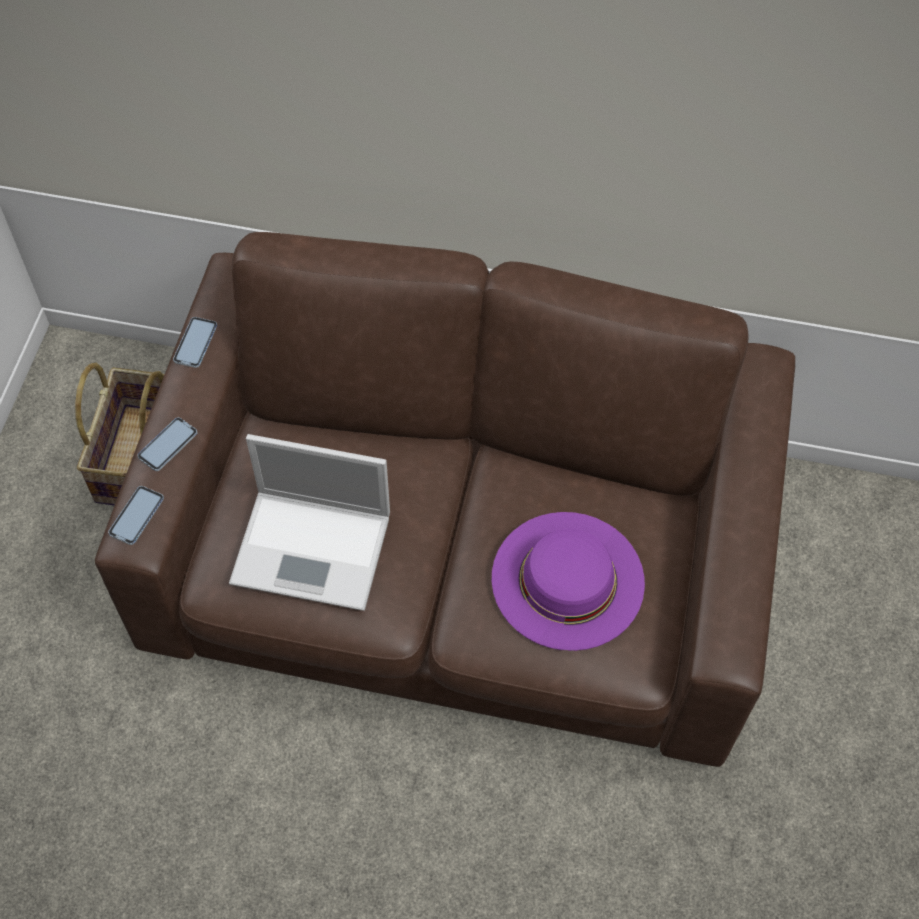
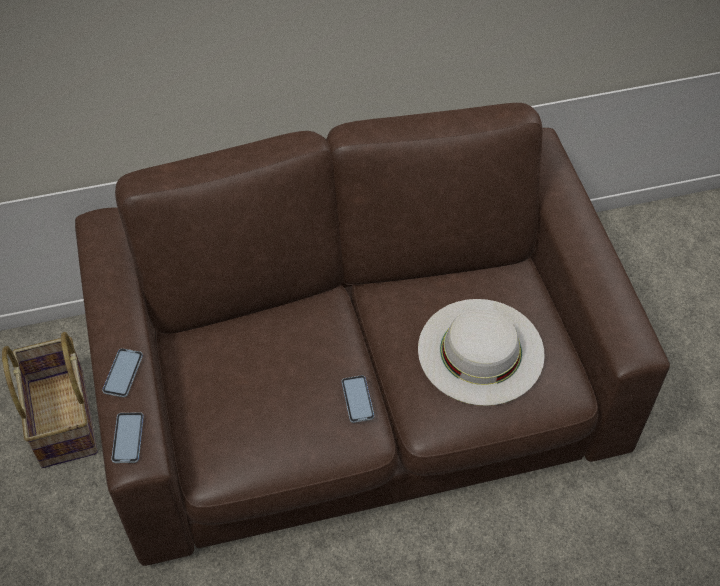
camera: 25 degrees left, 5 degrees down
(195, 343) = (101, 288): phone -> phone (357, 399)
(314, 549) = (277, 409): laptop -> none
(567, 579) = (480, 351): purple hat -> white hat

